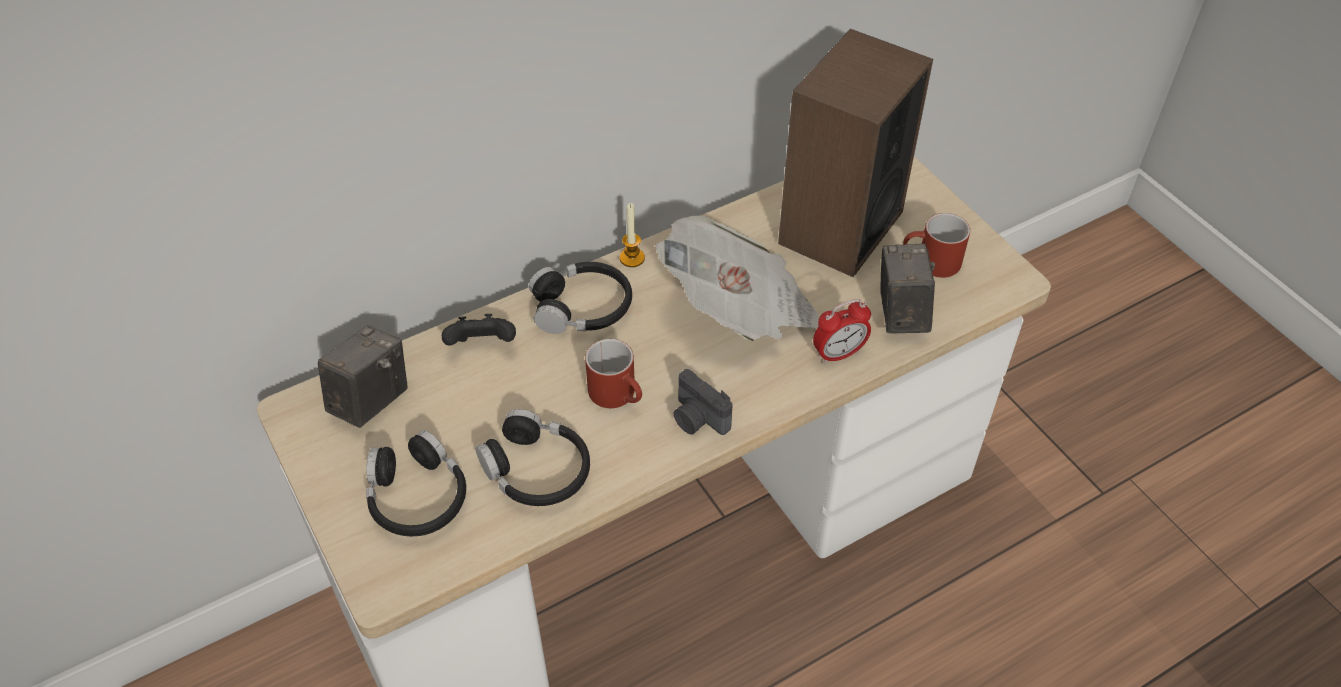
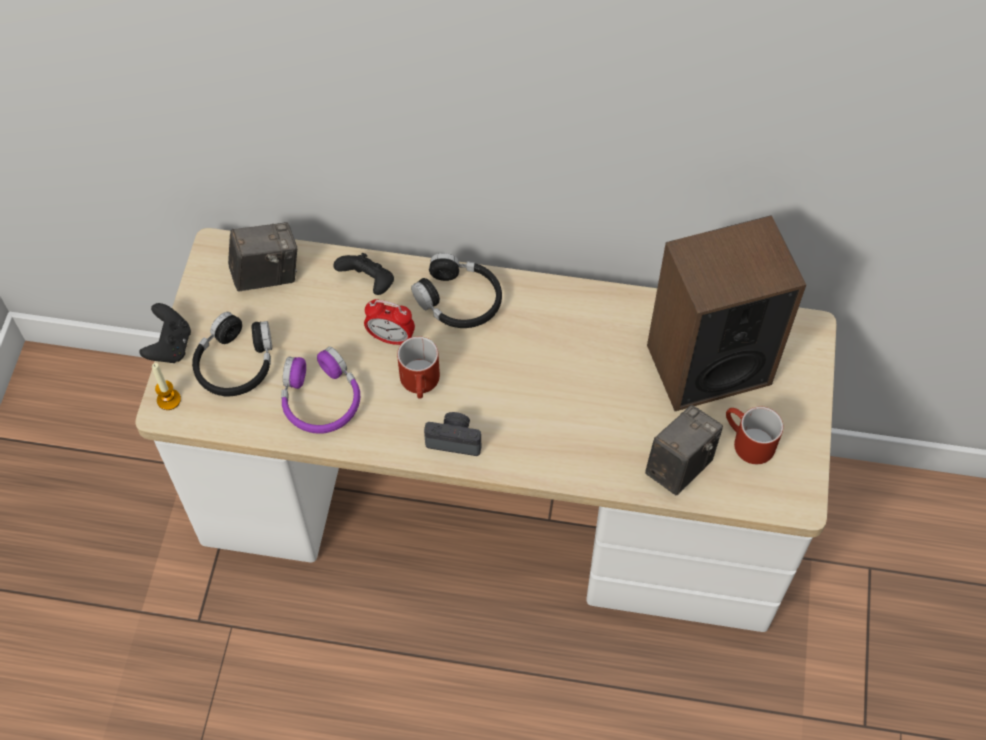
camera: 40 degrees right, 10 degrees up
(328, 527) = (170, 346): none -> black game controller
(537, 470) = (321, 399): black headphones -> purple headphones
(632, 258) = (529, 284): candle -> candle (169, 400)
(697, 419) = (455, 439): camera -> camera turned 105 degrees clockwise
(740, 310) = (565, 378): newspaper -> none
(838, 354) = (600, 463): alarm clock -> alarm clock (391, 338)

